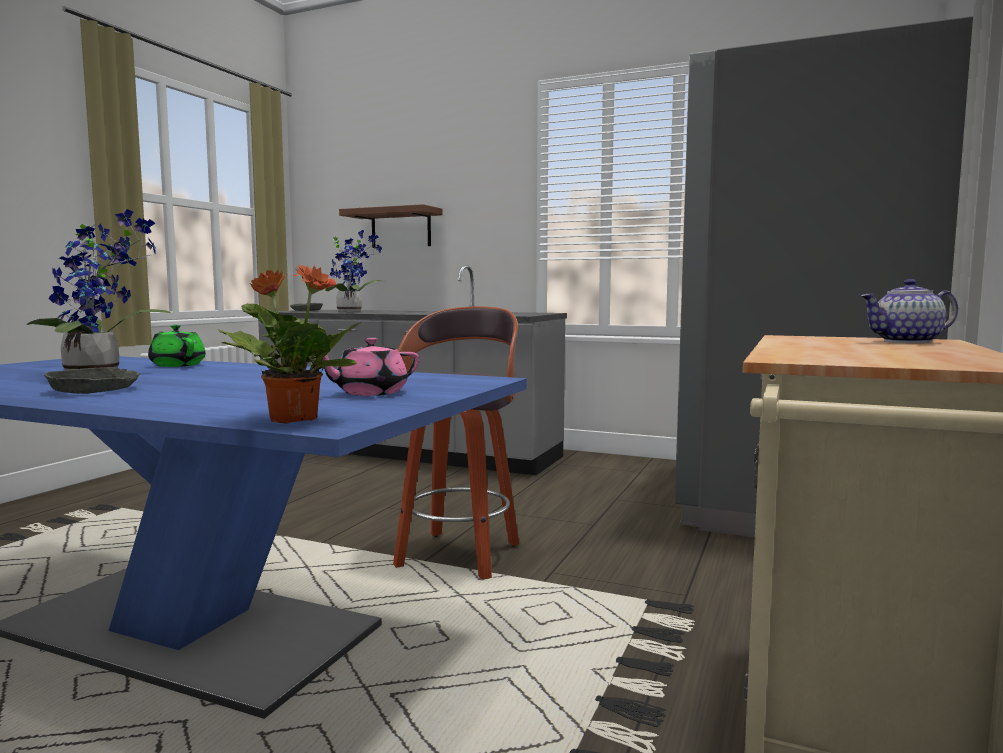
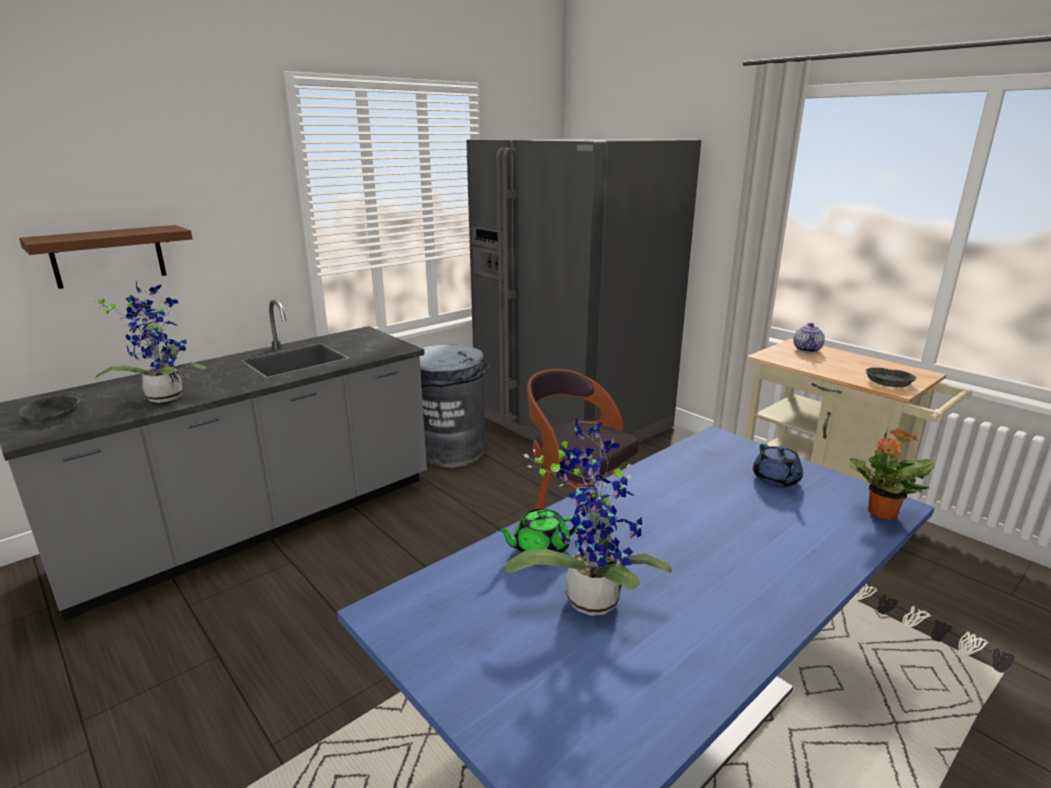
camera: 65 degrees left, 15 degrees up
(94, 390) = (735, 589): grey bowl -> grey bowl (888, 382)
(369, 393) = (776, 480): pink teapot -> blue teapot
(612, 474) = (452, 451): none -> grey trash can

